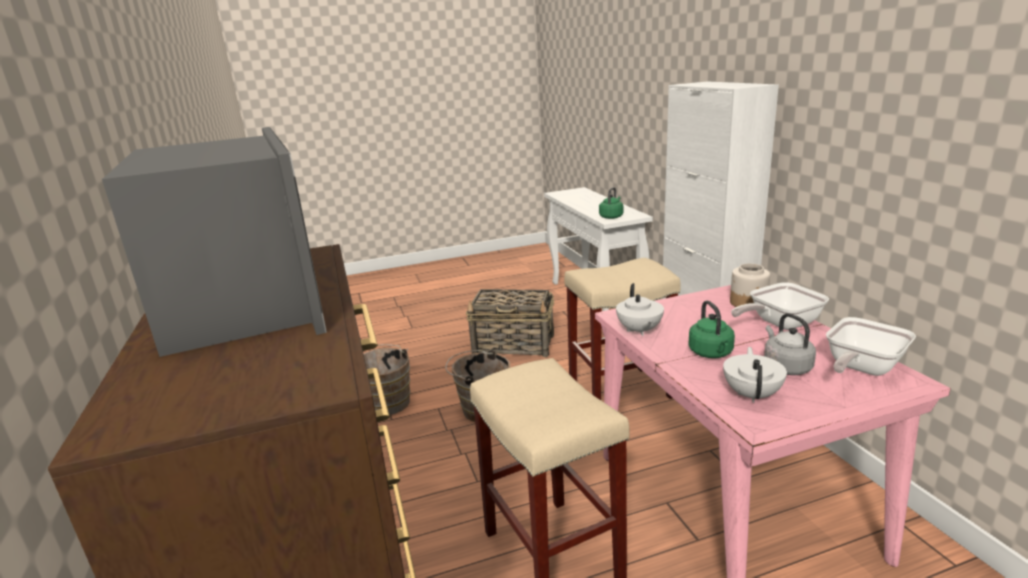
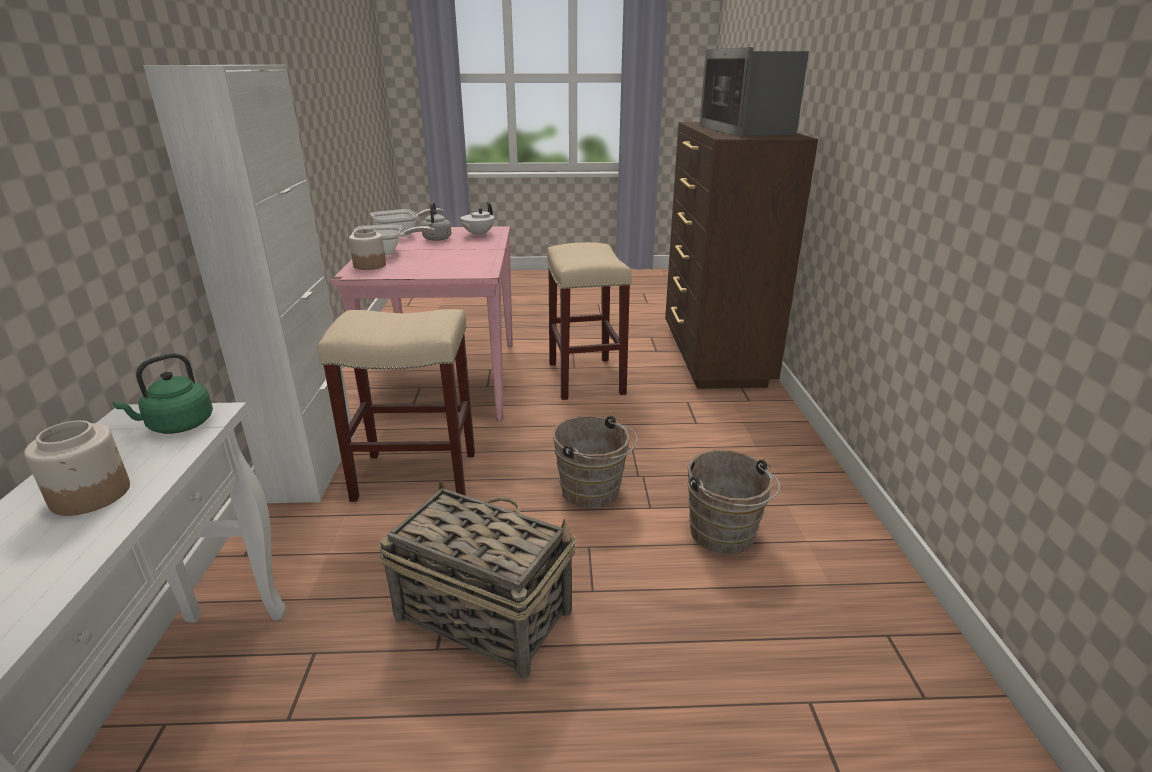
camera: 165 degrees left, 5 degrees up
(597, 206) = (92, 494): none -> jar
(639, 330) = (485, 262): white teapot -> none
(711, 353) = (463, 248): green kettle -> none

